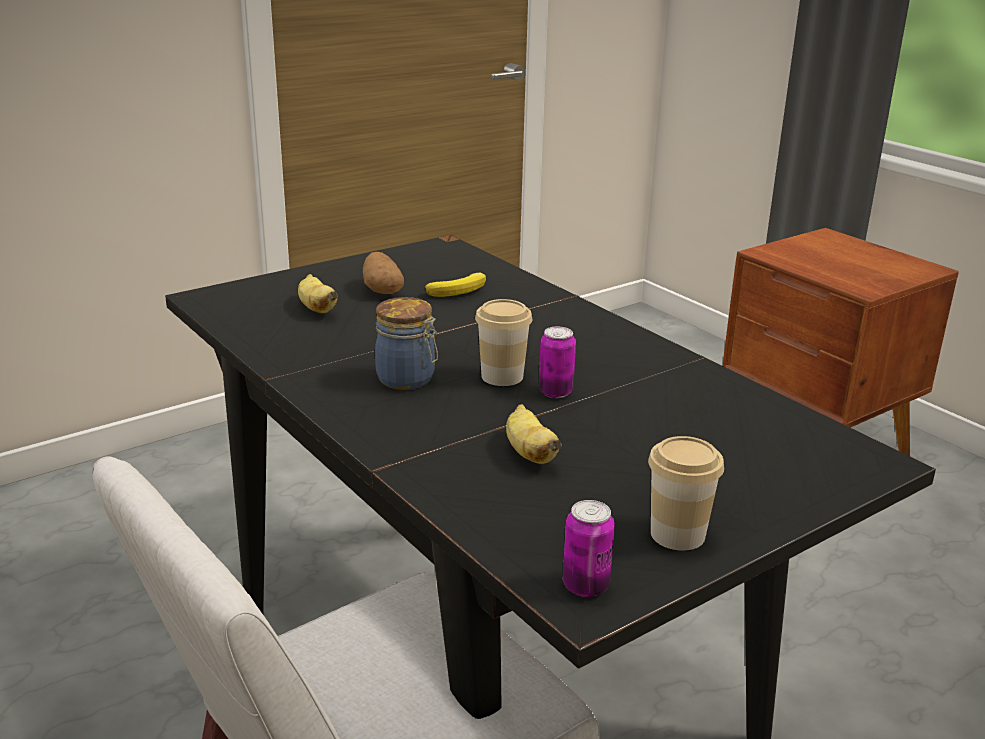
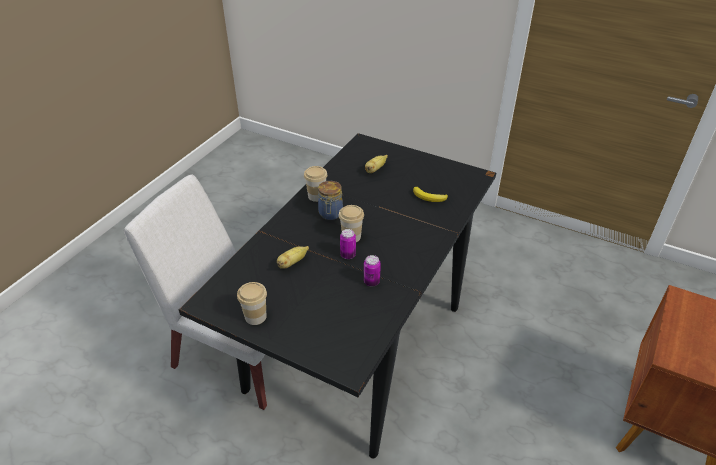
camera: 65 degrees right, 15 degrees up
(328, 379) = (316, 196): none -> cup
(382, 290) = (409, 177): potato -> none
(585, 586) = (212, 301): can -> can (371, 282)

